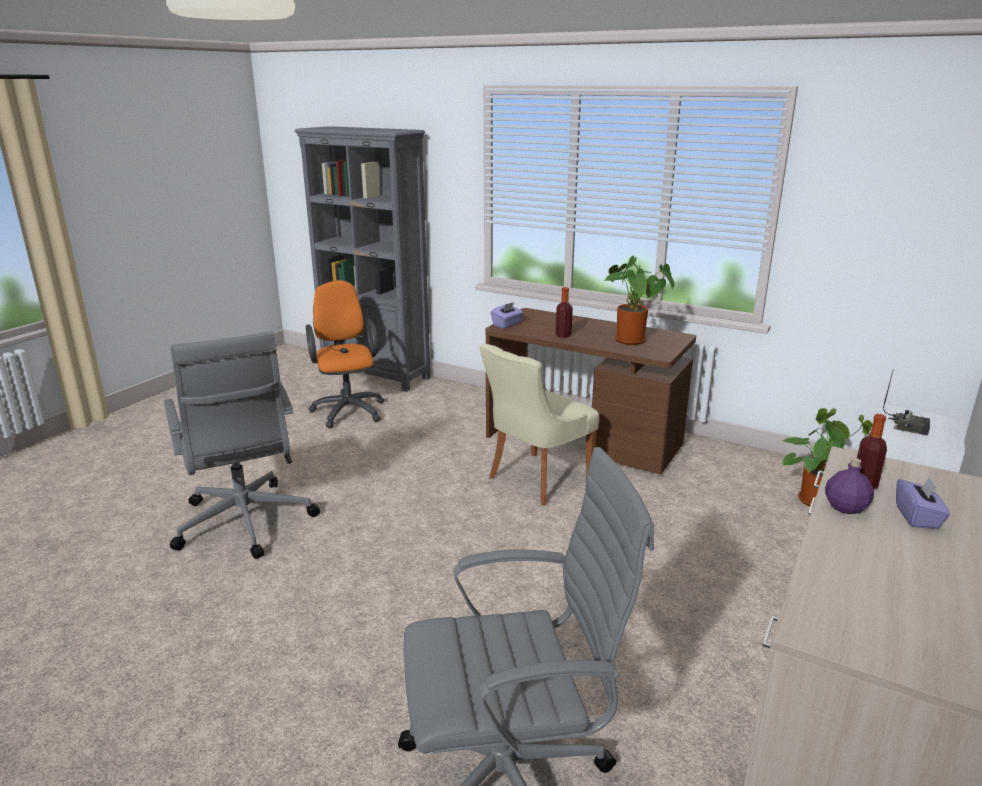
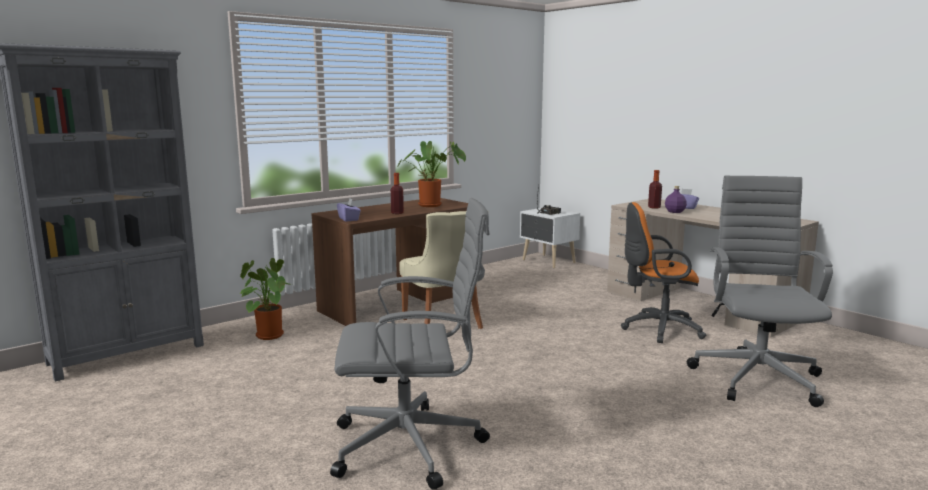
camera: 70 degrees left, 10 degrees down
(348, 410) = (203, 376): orange office chair -> orange office chair (657, 329)
(814, 499) = (528, 272): potted plant -> potted plant (267, 335)

